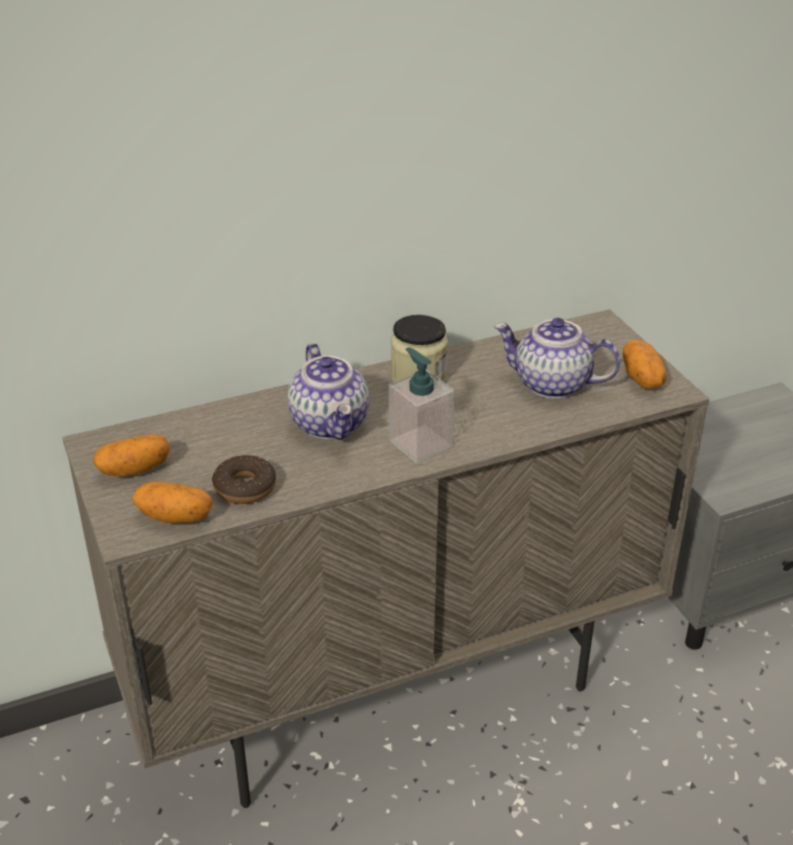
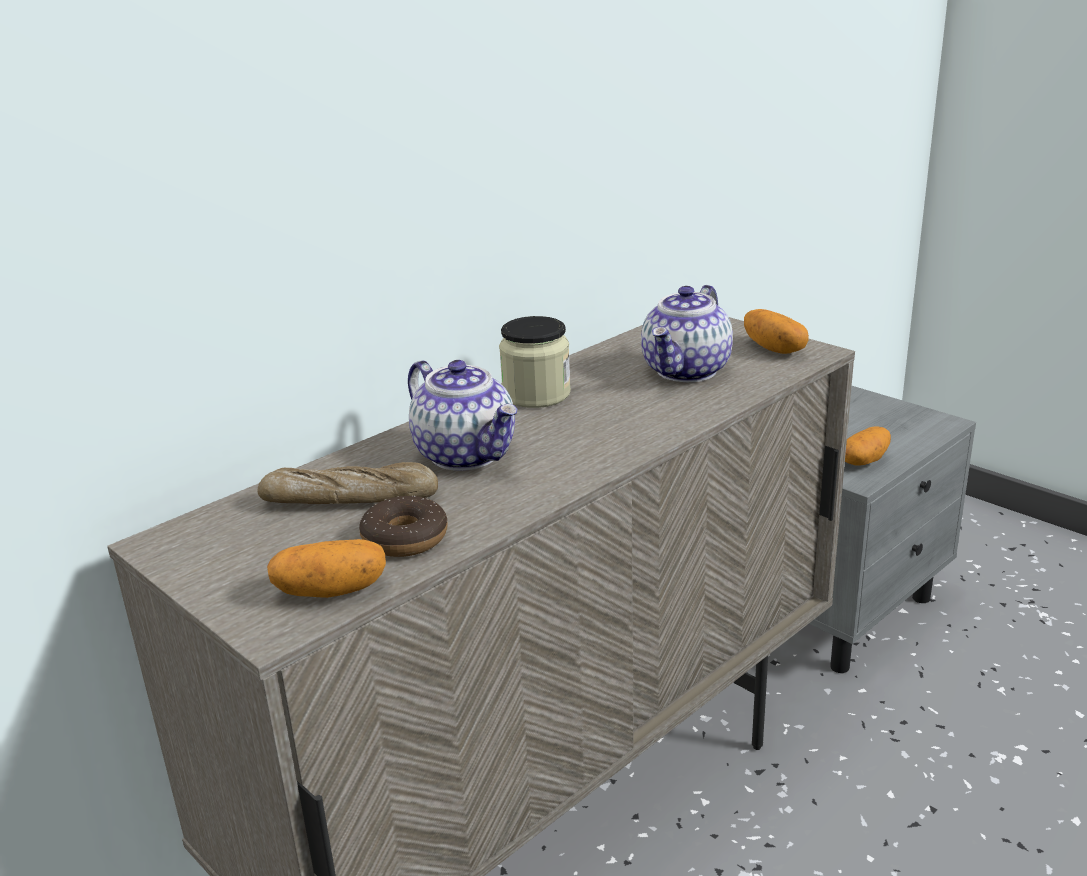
camera: 20 degrees left, 10 degrees down
(134, 469) = (237, 555): potato -> potato (863, 461)
(229, 442) = (350, 499): none -> bread
(420, 443) = (589, 449): soap dispenser -> none
(551, 384) = (687, 371): teapot -> teapot turned 60 degrees counterclockwise

